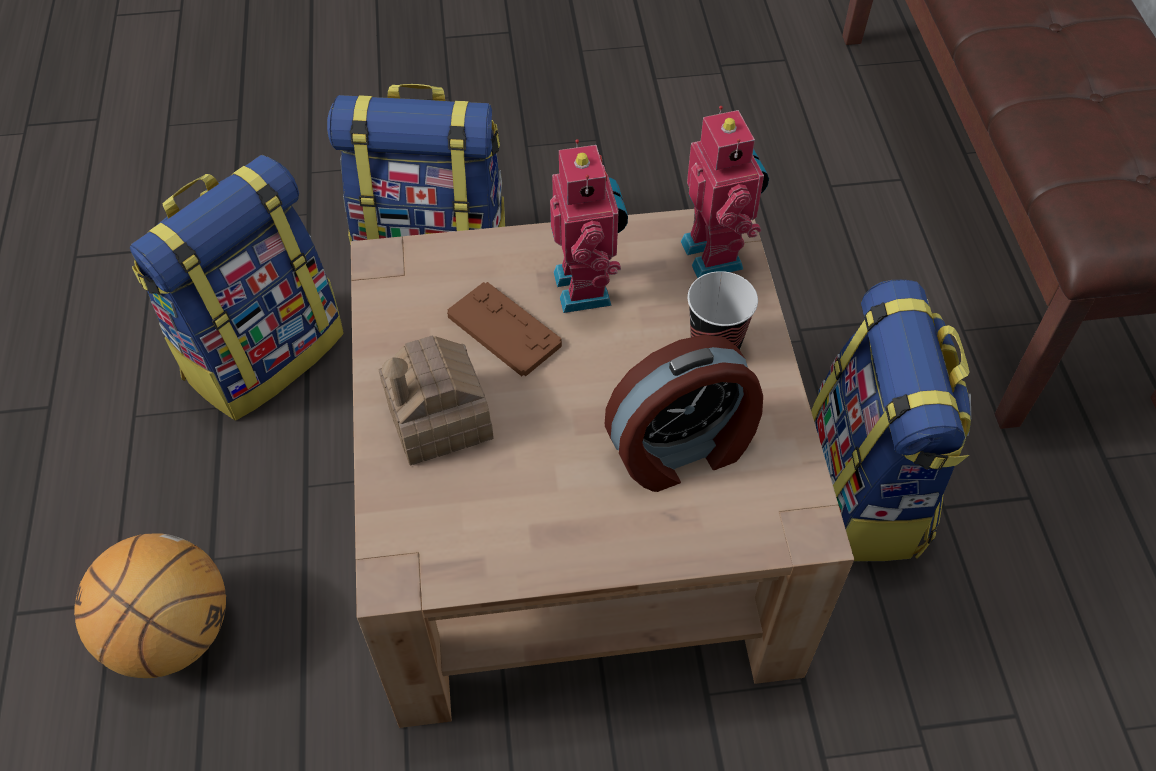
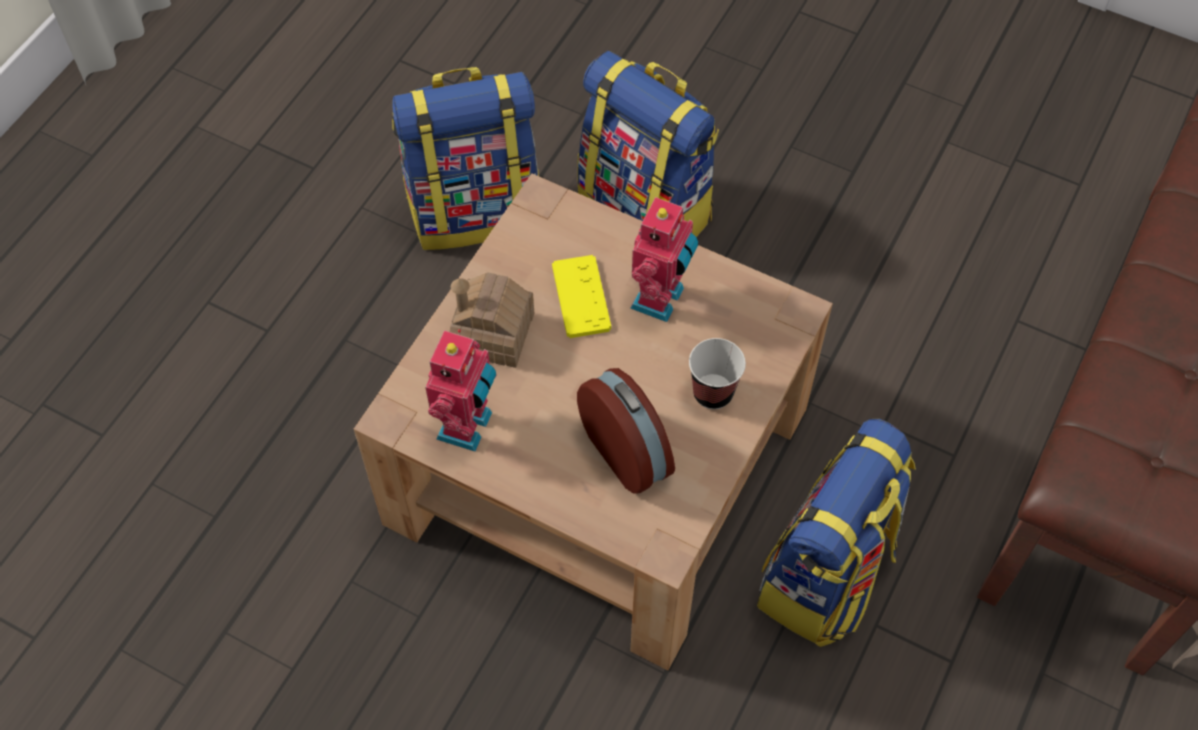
camera: 35 degrees right, 5 degrees up
(172, 634) = (289, 375): basketball -> none
(504, 330) = (581, 297): brown game controller -> yellow game controller
(682, 450) = (628, 450): alarm clock -> alarm clock turned 135 degrees counterclockwise
(716, 254) = (772, 327): toy robot -> toy robot (468, 427)

